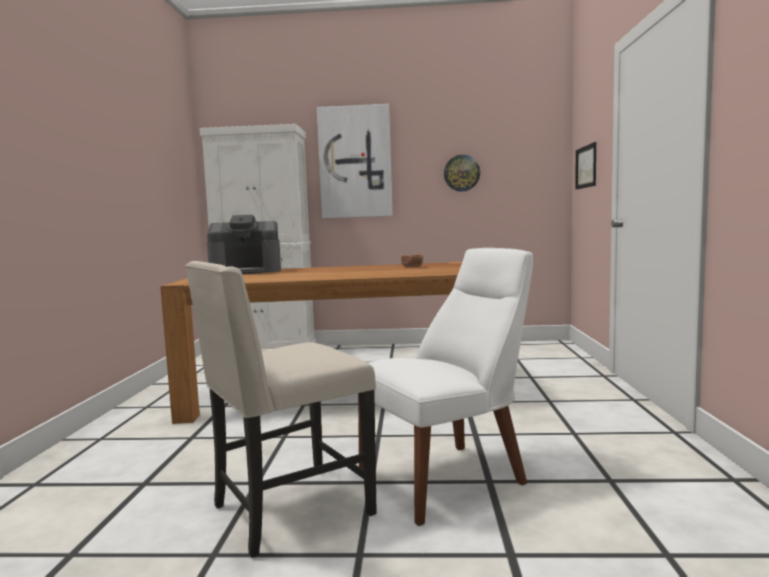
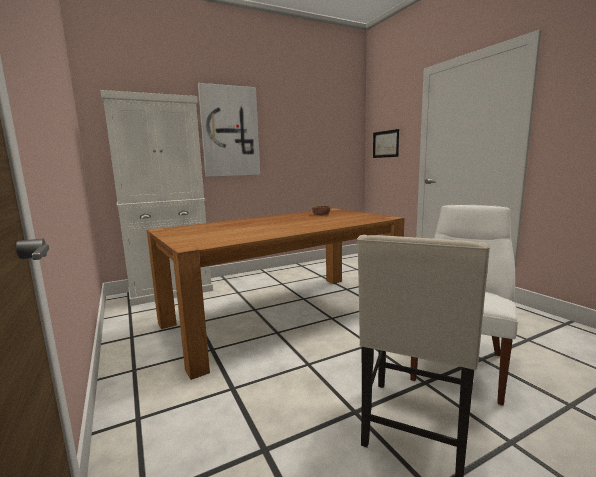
camera: 30 degrees left, 5 degrees up
(246, 271) = (196, 228): coffee machine -> none
(461, 173) = (304, 144): wall clock -> none

